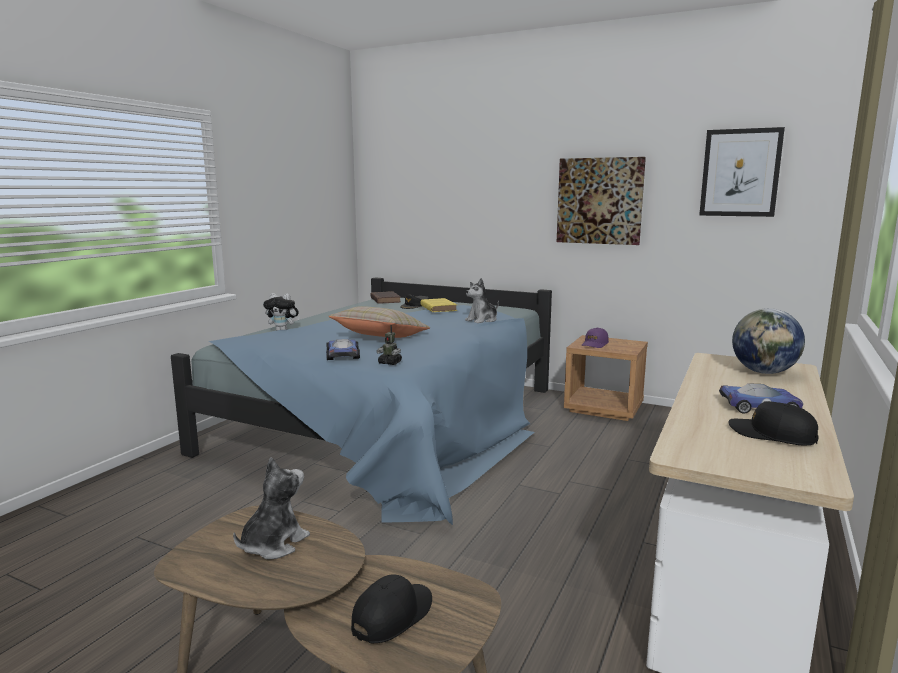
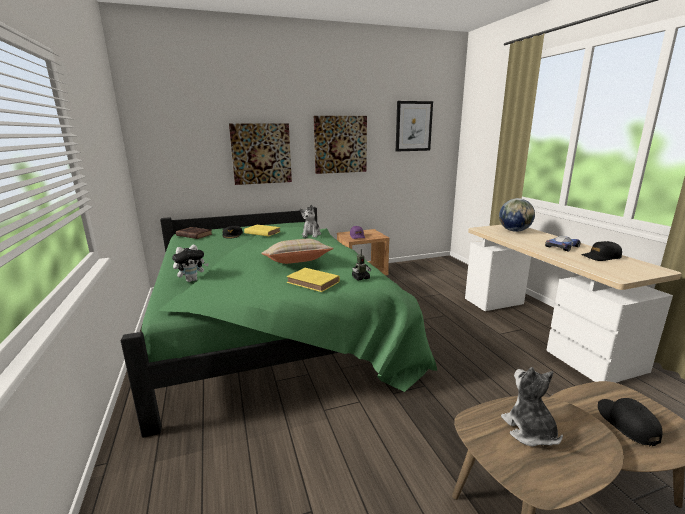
camera: 45 degrees left, 5 degrees up
(343, 354) = (314, 282): toy car -> yellow book
(394, 423) = (272, 327): blue bed -> green bed
(487, 210) = (261, 154): none -> picture

